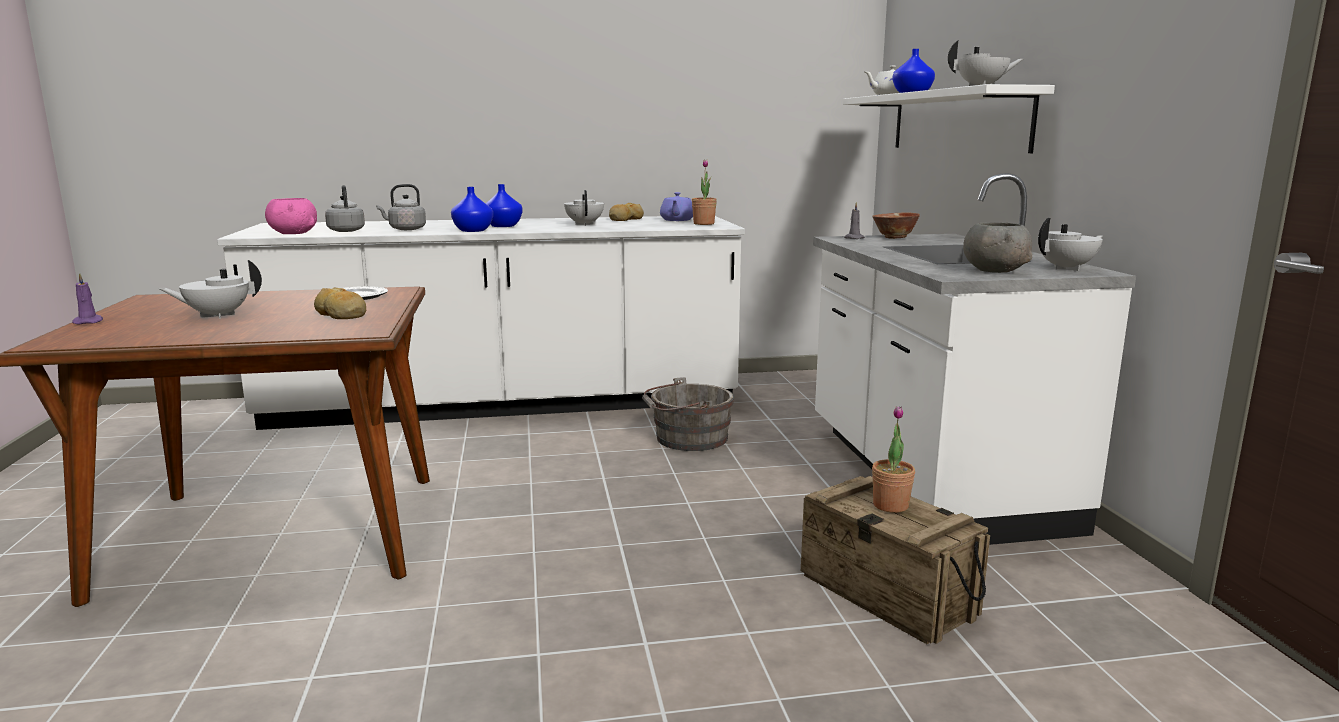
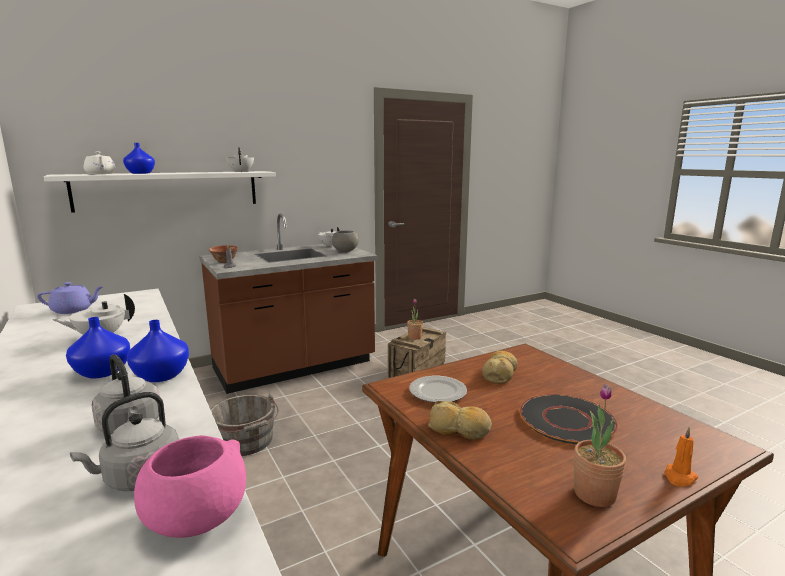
camera: 110 degrees left, 0 degrees up
(89, 322) = (679, 477): purple candle -> orange candle
(217, 315) = (567, 420): white teapot -> black plate
(625, 219) = (46, 329): bread -> bread (459, 429)
(703, 224) = (118, 299): potted plant -> potted plant (594, 494)
(929, 477) = (294, 366): white counter -> brown counter

